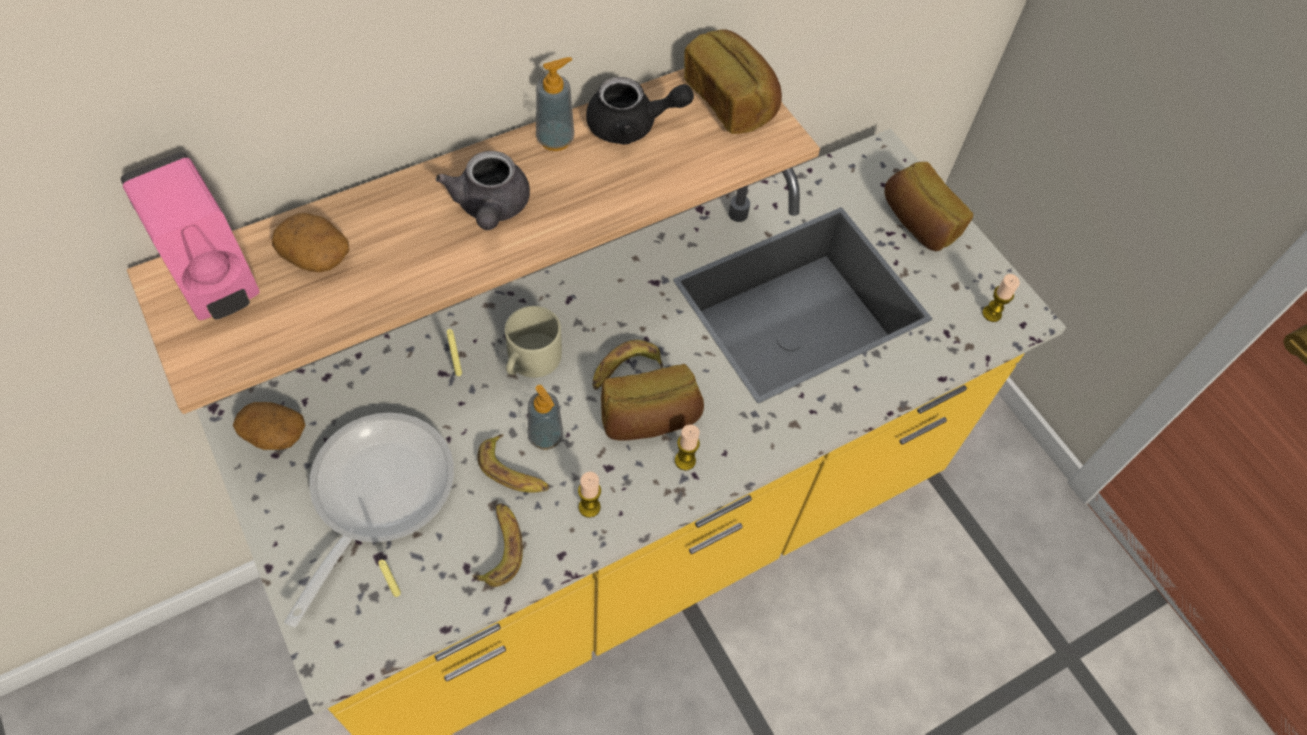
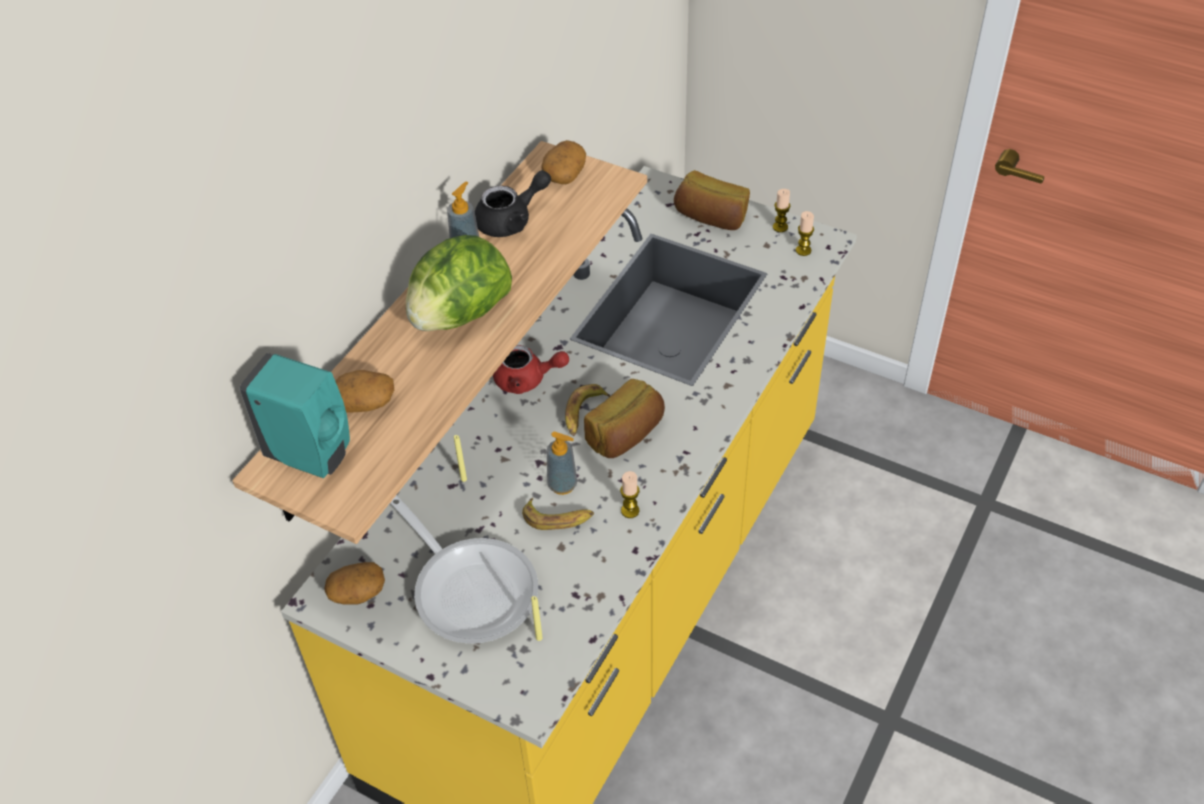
camera: 25 degrees left, 10 degrees down
(218, 287) = (312, 456): pink soap dispenser -> turquoise soap dispenser
(376, 495) = (470, 588): frying pan -> frying pan turned 150 degrees clockwise
(491, 208) = (460, 315): grey teapot -> lettuce
(500, 547) = (588, 569): banana -> none
(530, 360) = (509, 443): beige mug -> none
(598, 301) = (527, 380): none -> red teapot
(685, 460) = (672, 447): candle -> candle (780, 227)
(730, 100) = (564, 174): bread -> potato

